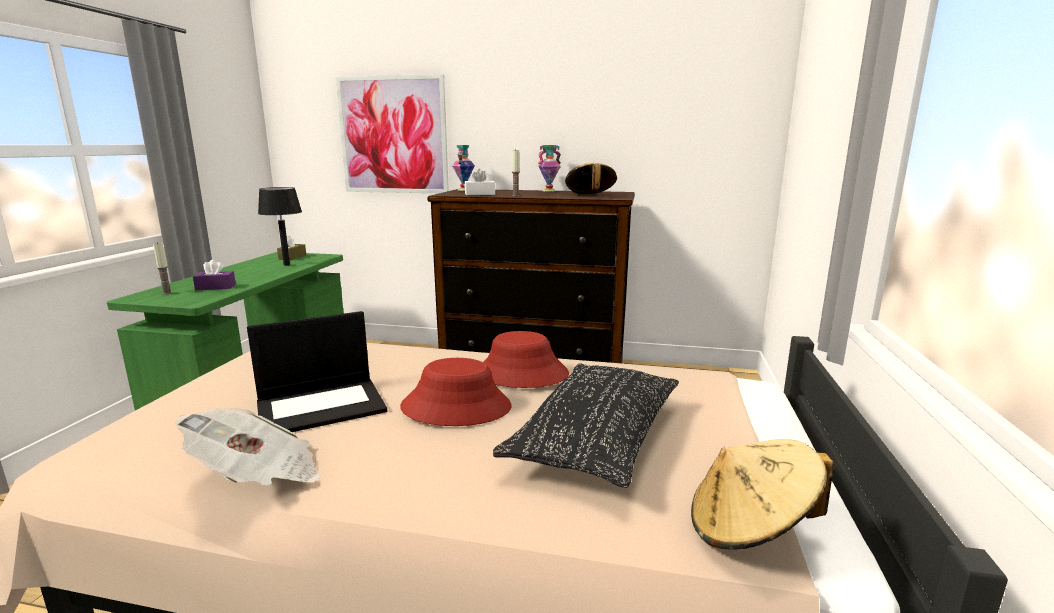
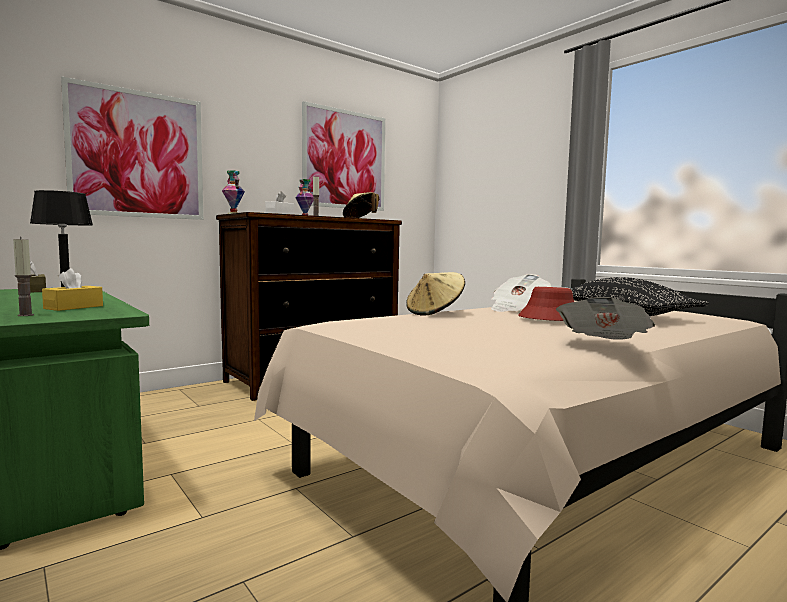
camera: 50 degrees left, 10 degrees down
(215, 287) = (74, 307): purple tissue box -> yellow tissue box
(322, 406) = (503, 330): laptop -> none
(521, 374) = (517, 309): red hat -> newspaper
(617, 111) = (345, 160): none -> picture
(750, 528) = (723, 317): beige hat -> beige hat (435, 313)

